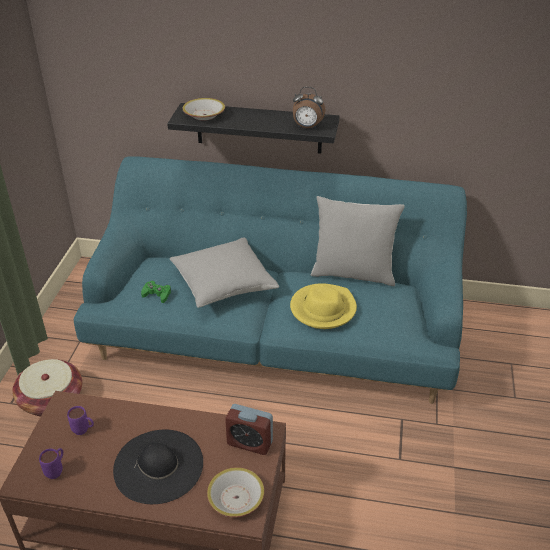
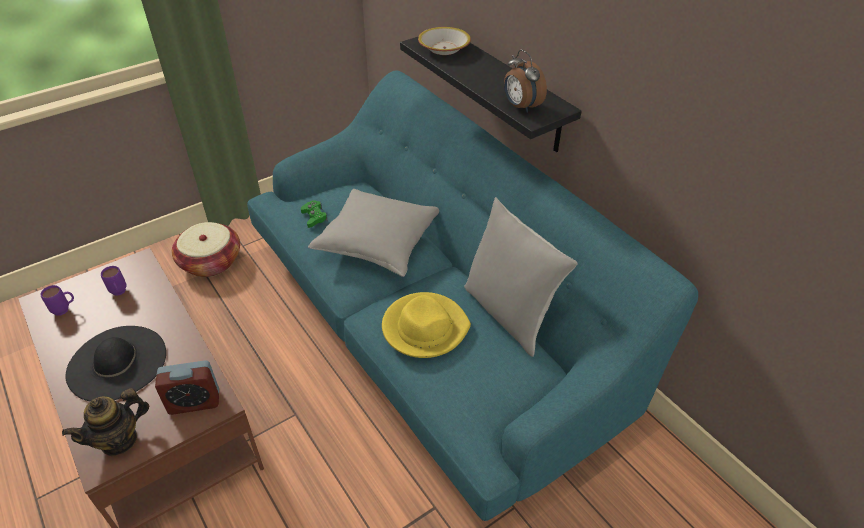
camera: 45 degrees right, 5 degrees up
(236, 498) = (119, 440): bowl -> teapot
(249, 443) = (194, 402): alarm clock -> alarm clock turned 75 degrees counterclockwise

